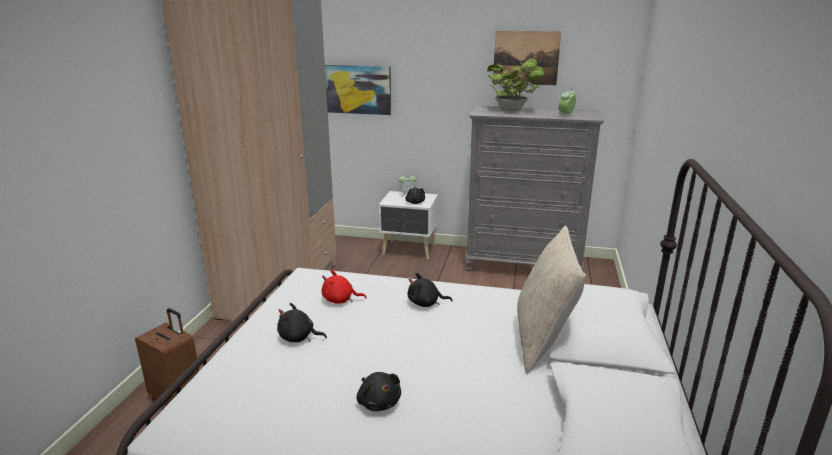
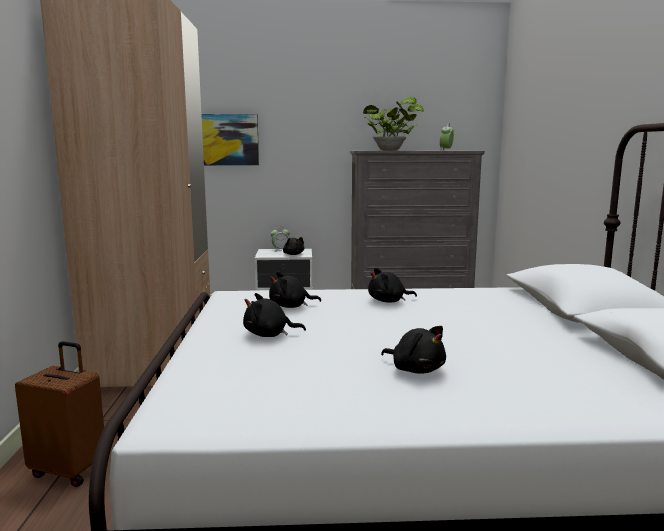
camera: 15 degrees left, 10 degrees down
(340, 300) = (291, 306): red plush toy -> black plush toy
(526, 58) = (395, 103): picture -> none
(542, 340) = (535, 313): beige pillow -> none

